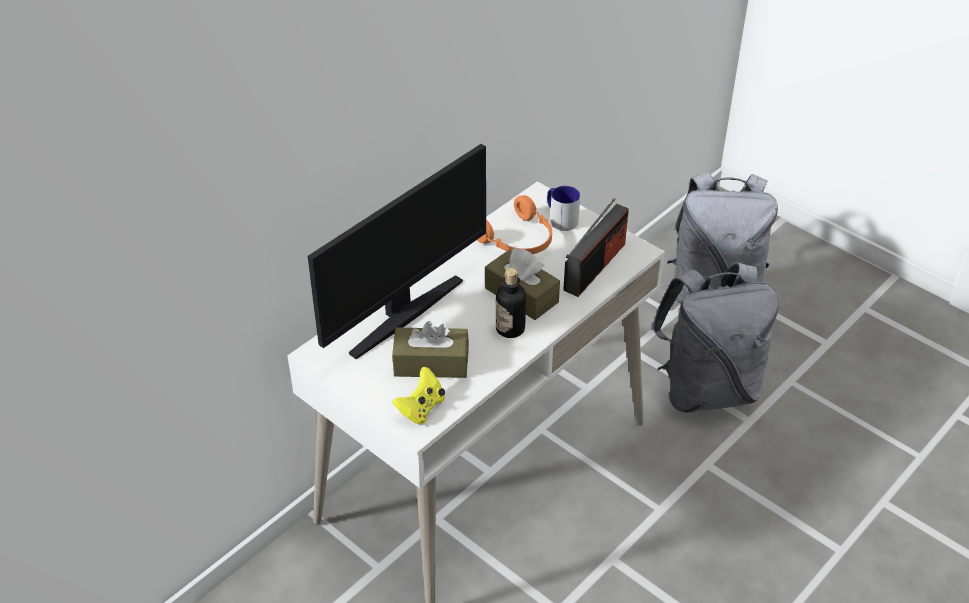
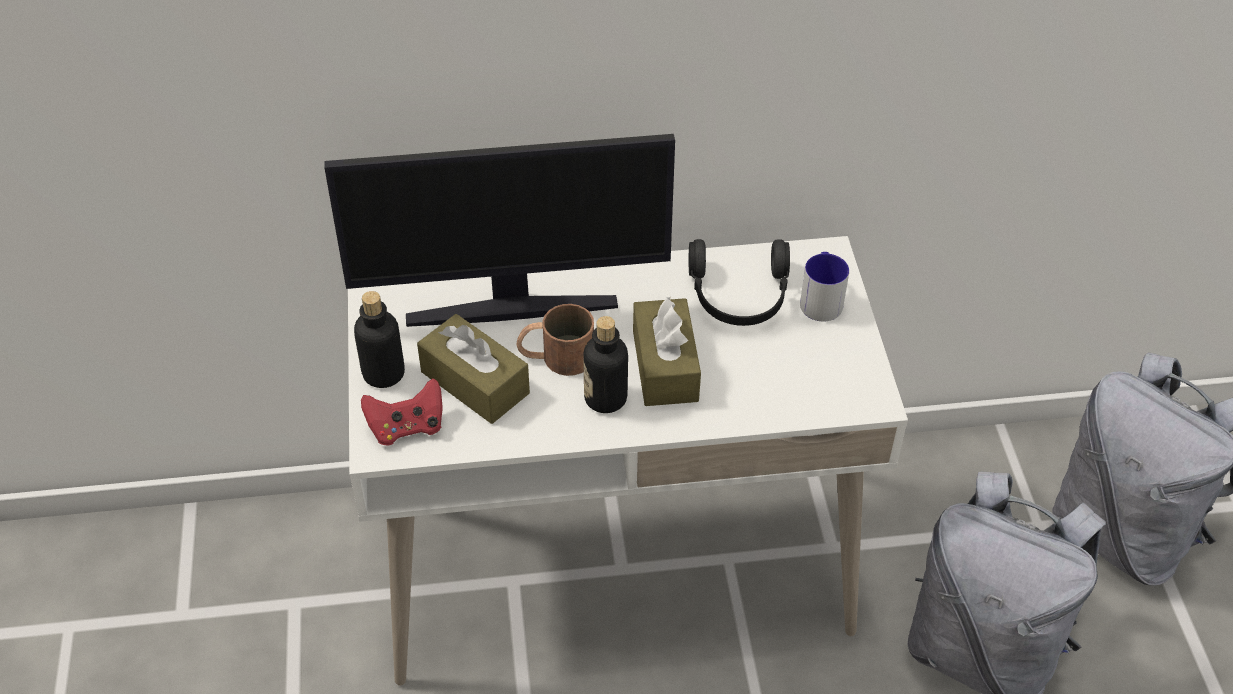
camera: 40 degrees right, 5 degrees up
(373, 390) = (383, 373): none -> bottle
(421, 408) = (407, 427): yellow game controller -> red game controller
(459, 325) = (555, 357): none -> brown mug
(518, 240) = (739, 296): orange headphones -> black headphones
(595, 266) = (793, 385): radio -> none

